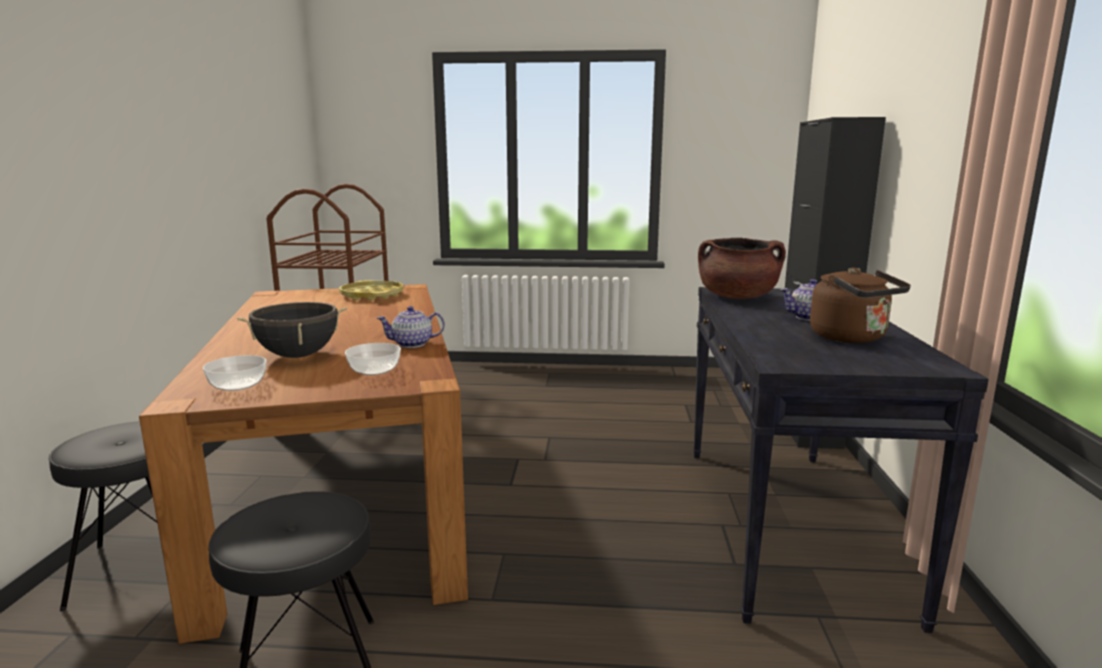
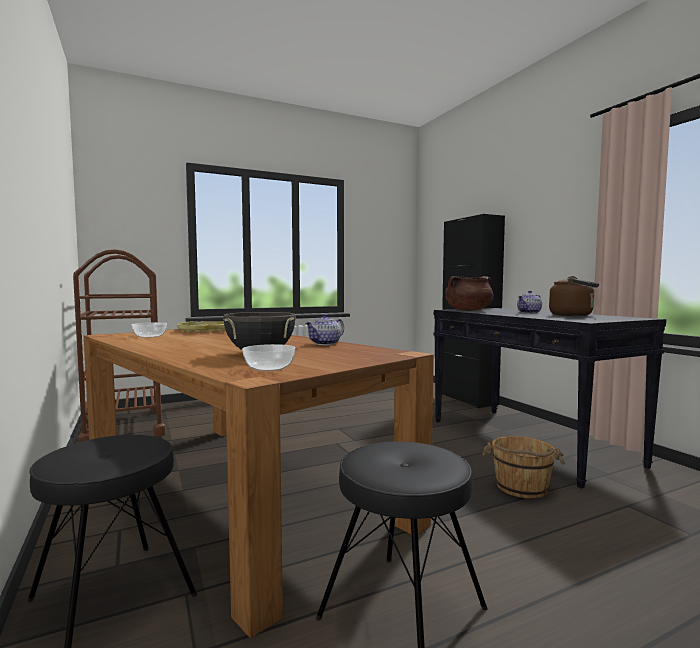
camera: 30 degrees left, 10 degrees down
(375, 370) = (346, 353): bowl -> bowl (150, 336)
(655, 592) = (521, 487): none -> brown bucket

